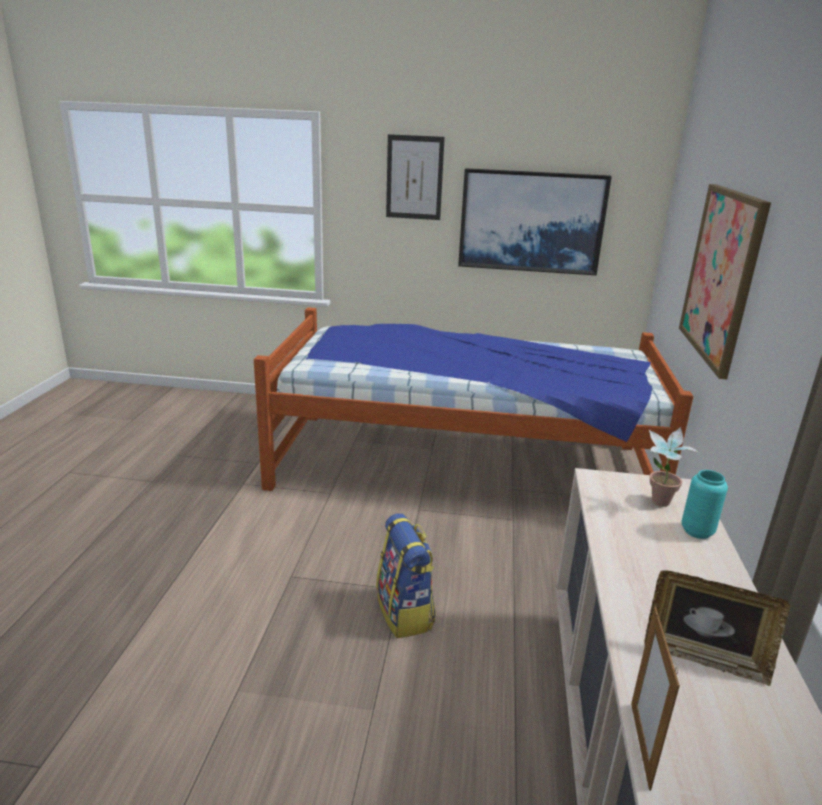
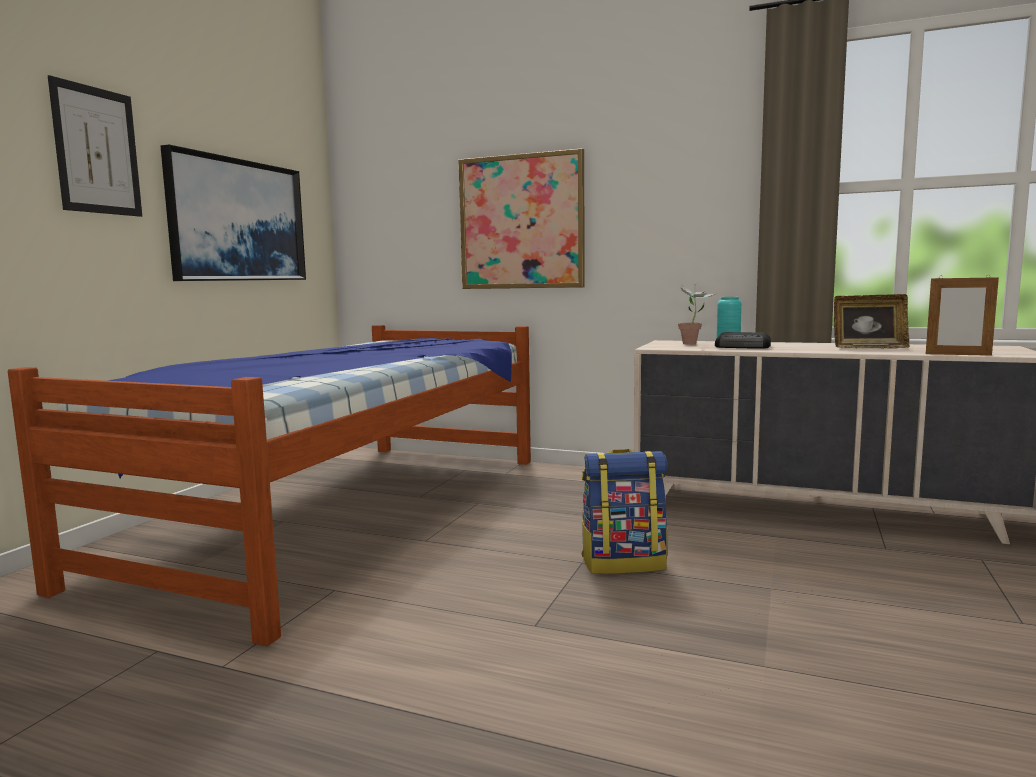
camera: 75 degrees left, 15 degrees down
(641, 539) = (743, 347): none -> radio
(704, 658) = (868, 348): picture frame -> picture frame turned 60 degrees clockwise

